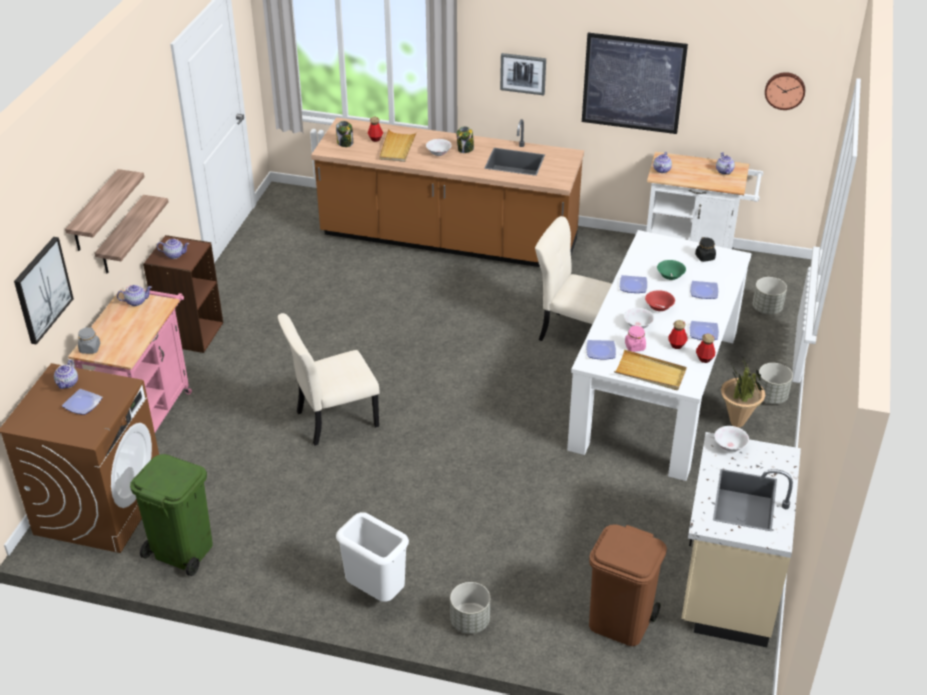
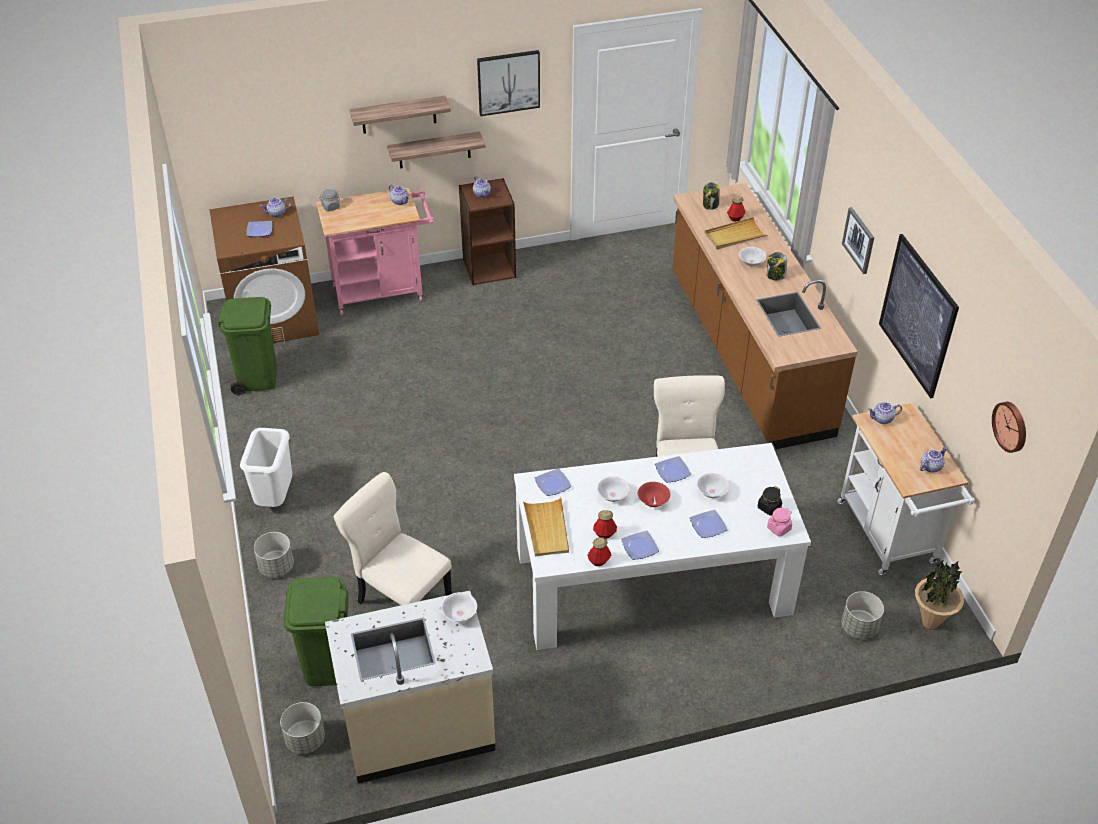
camera: 60 degrees right, 5 degrees up
(42, 289) = (303, 140): picture -> picture (508, 82)
(333, 419) = (449, 390): beige chair -> beige chair (401, 598)
(620, 622) = (329, 665): brown trash can -> green trash can
(634, 346) = (578, 505): pink jar -> pink jar (779, 528)
(670, 276) = (711, 492): green bowl -> white bowl
(737, 423) = (650, 662): potted plant -> potted plant (930, 623)
(771, 397) = (712, 677): grey planter -> grey planter (305, 740)

